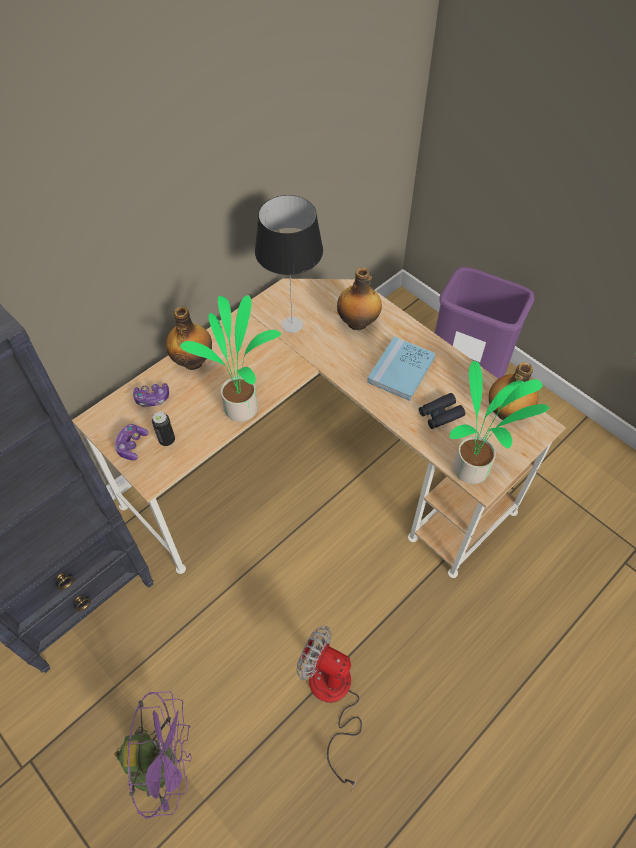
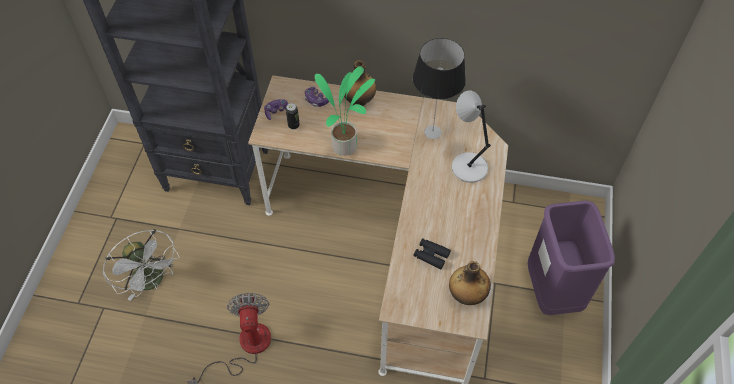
camera: 55 degrees right, 0 degrees up
(164, 762) = (153, 281): purple fan -> white fan
(358, 323) = (467, 166): bottle -> grey table lamp
(401, 370) = (449, 213): blue book -> none
(473, 471) = (400, 298): potted plant -> none

